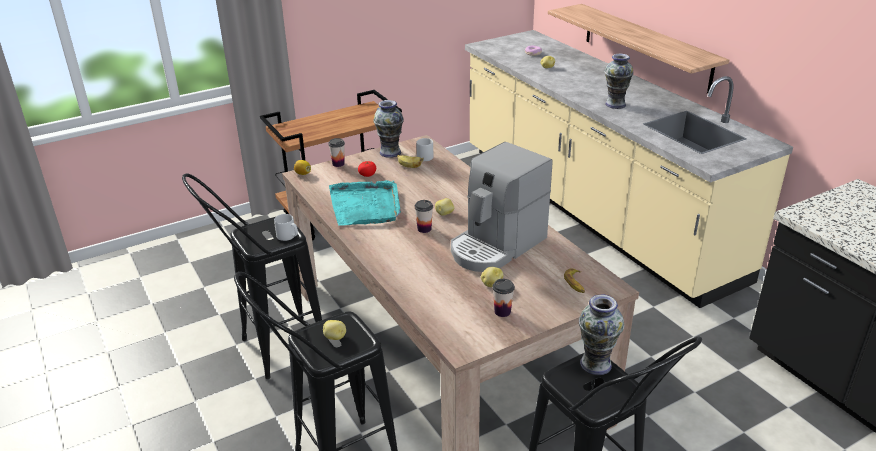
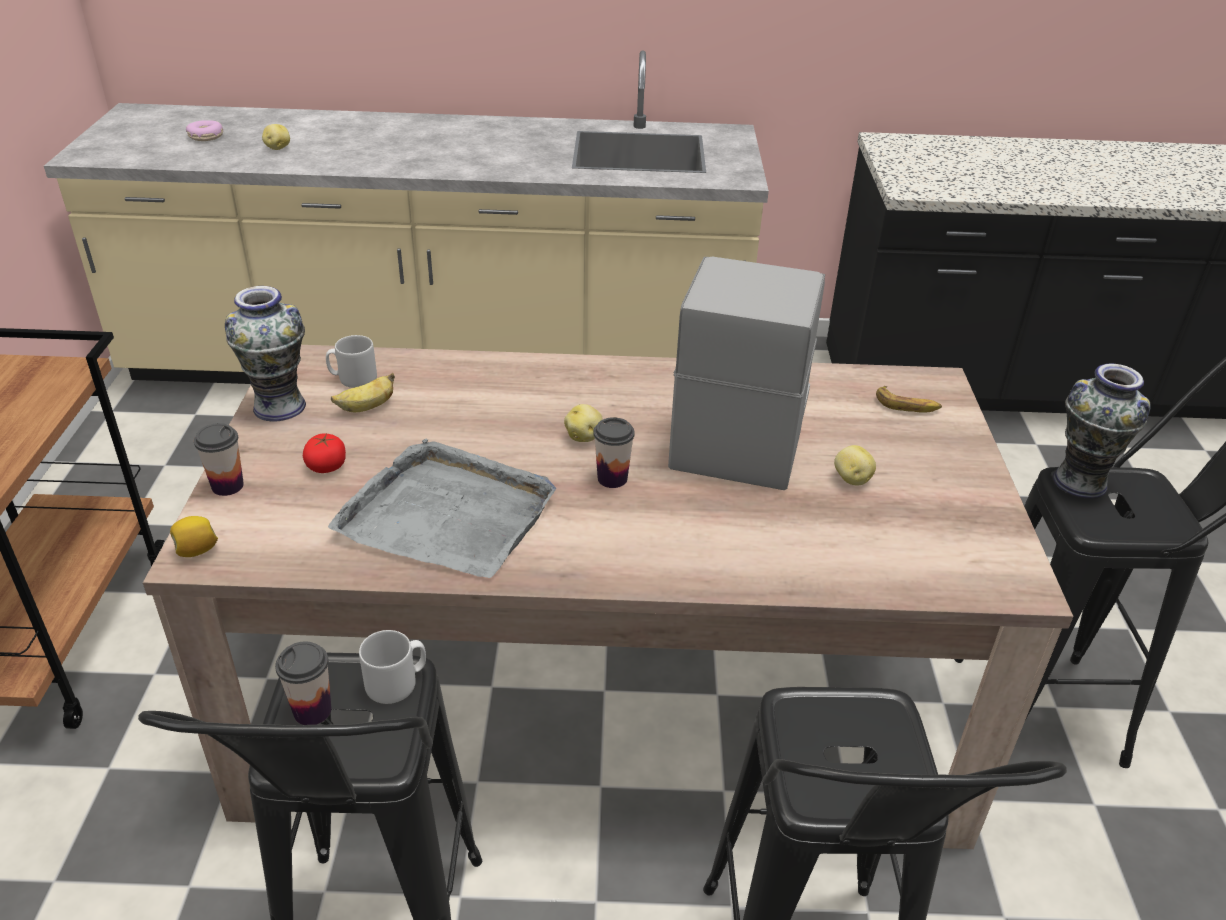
camera: 60 degrees left, 5 degrees up
(335, 337) = (845, 749): potato -> none
(365, 206) = (448, 514): turquoise tray -> grey tray
(496, 246) = (741, 428): coffee machine -> coffee machine turned 150 degrees counterclockwise
(502, 311) = (938, 501): cup -> cup (312, 711)
(615, 104) = (487, 158): vase -> none
(646, 47) = (426, 57): shelf -> none

